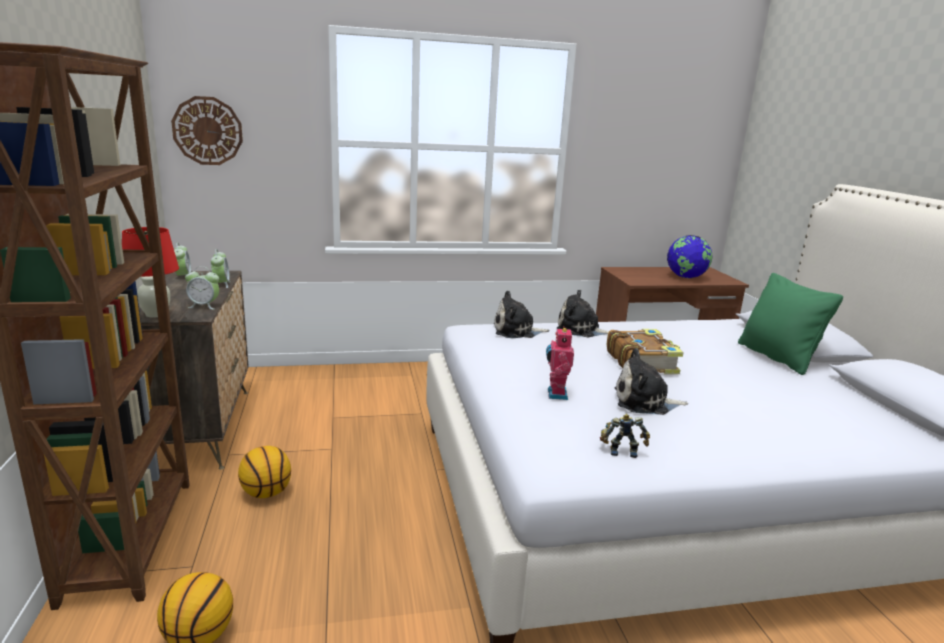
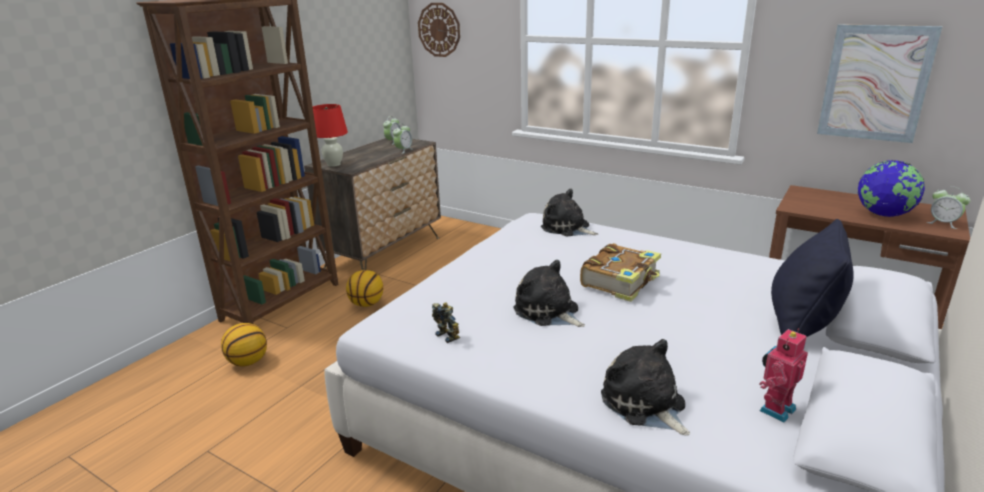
camera: 45 degrees right, 5 degrees up
(204, 306) = (366, 164): alarm clock -> alarm clock (943, 223)
(555, 394) = (490, 282): toy robot -> toy robot (775, 409)
(581, 330) = (631, 241): plush toy -> plush toy (645, 404)
(654, 179) = (875, 83): none -> picture
(777, 357) = (801, 324): green pillow -> black pillow

